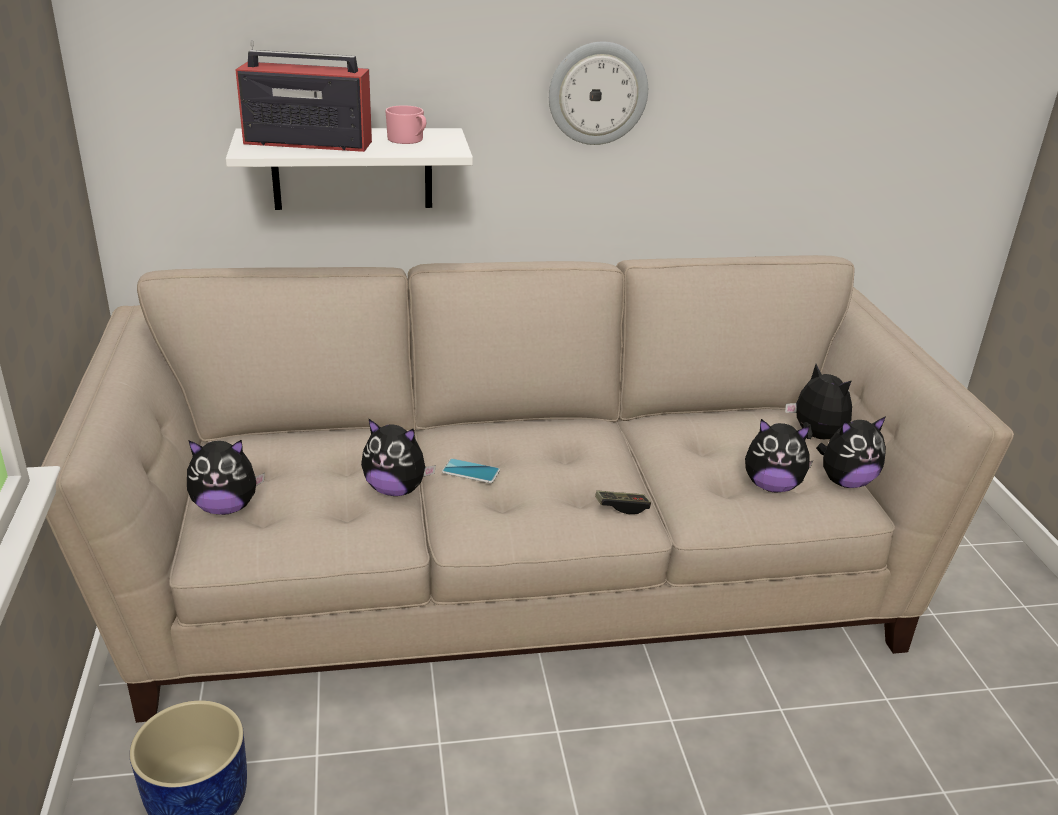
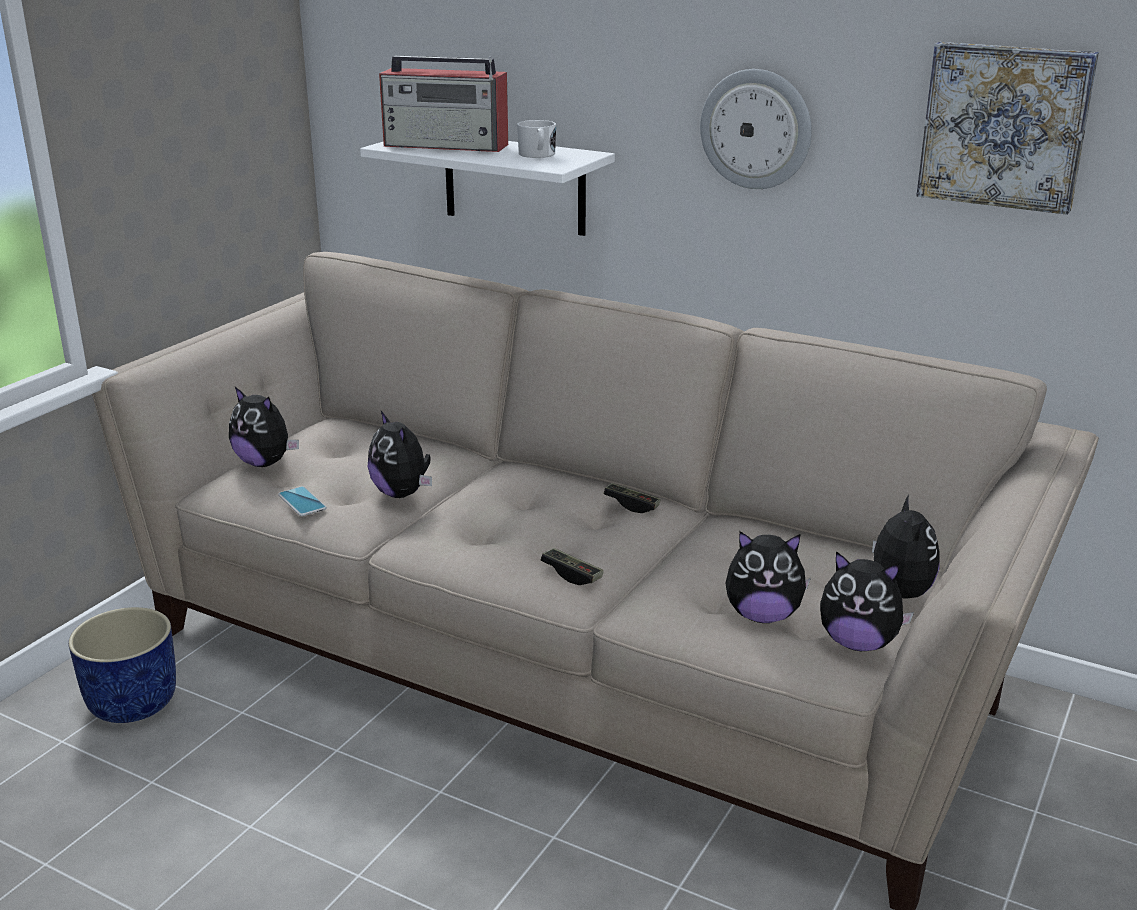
camera: 40 degrees right, 5 degrees down
(306, 142) = (447, 146): radio -> radio turned 150 degrees clockwise
(408, 140) = (537, 155): pink mug -> white mug
(471, 471) = (481, 501): phone -> phone (302, 502)
(582, 433) = (631, 505): none -> game controller
(772, 486) = (763, 615): plush toy -> plush toy turned 45 degrees counterclockwise
(795, 72) = (1005, 126): none -> picture

